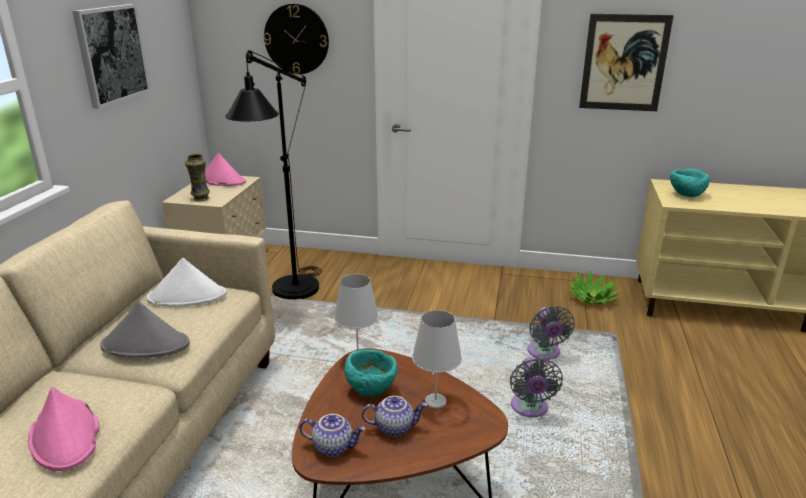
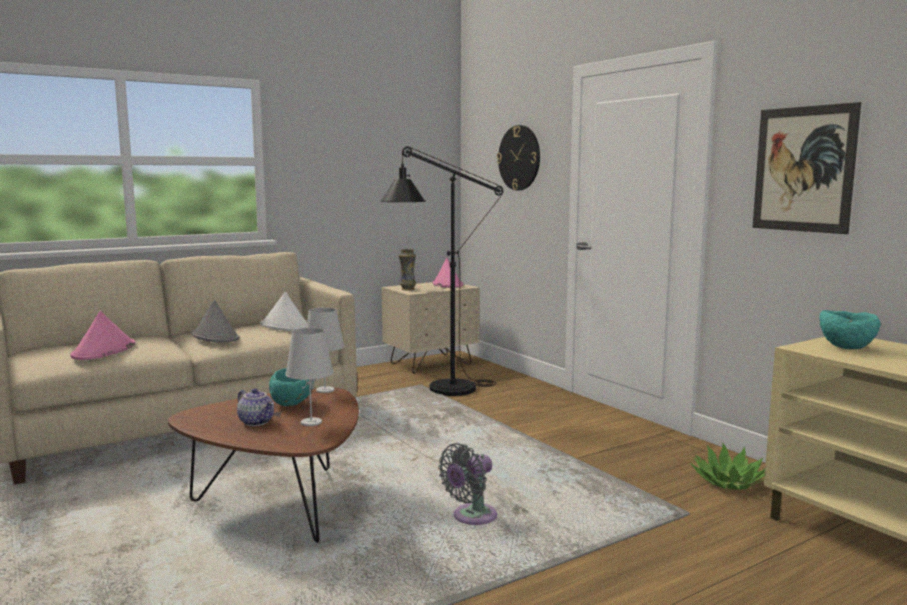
camera: 45 degrees right, 15 degrees down
(112, 54) = (354, 157): picture -> none
(334, 447) = (208, 415): teapot -> none
(544, 353) = (572, 494): grey fan -> none

